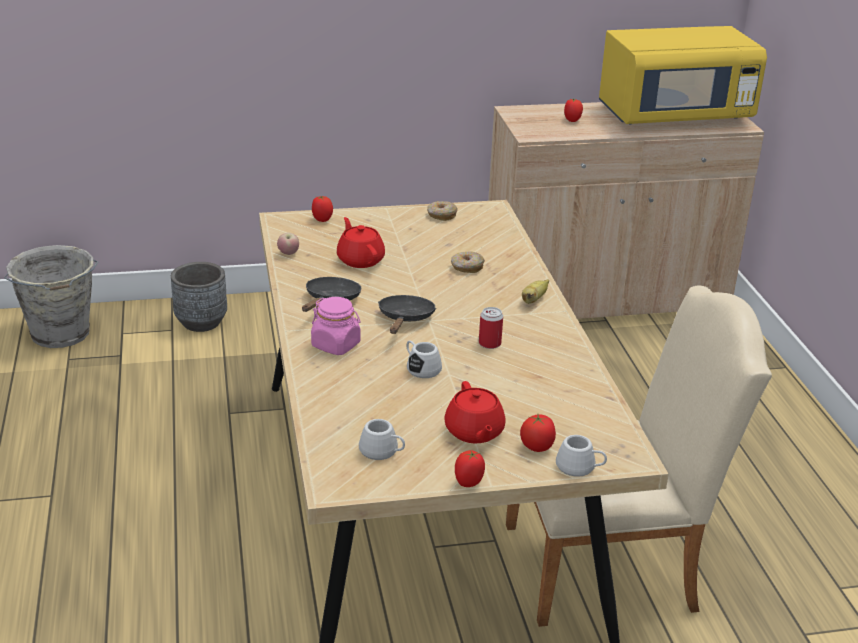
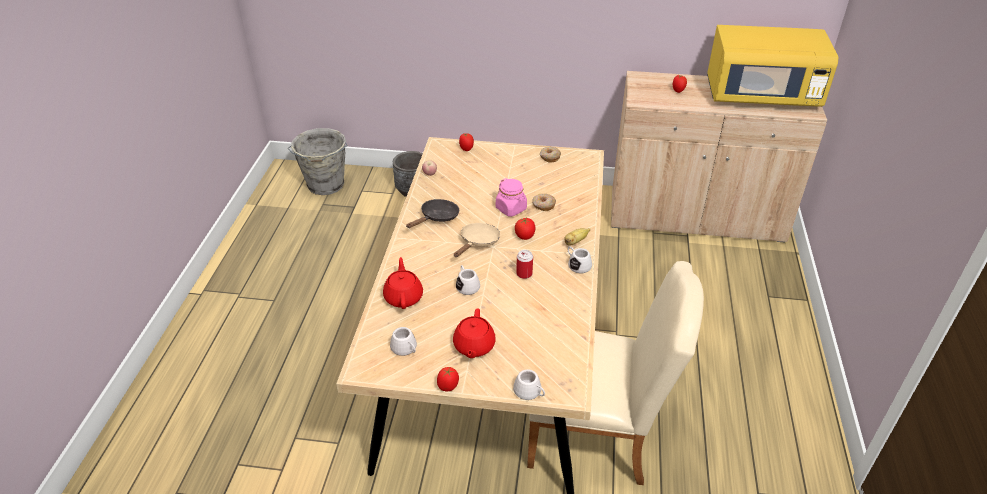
camera: 20 degrees right, 10 degrees up
(336, 345) = (421, 255): pink jar -> pink jar (511, 209)
(360, 260) = (474, 187): red teapot -> red teapot (403, 297)
(405, 319) = (478, 242): black frying pan -> beige frying pan
(537, 447) = (510, 368): tomato -> tomato (525, 236)
(552, 323) = (577, 265): none -> white mug

